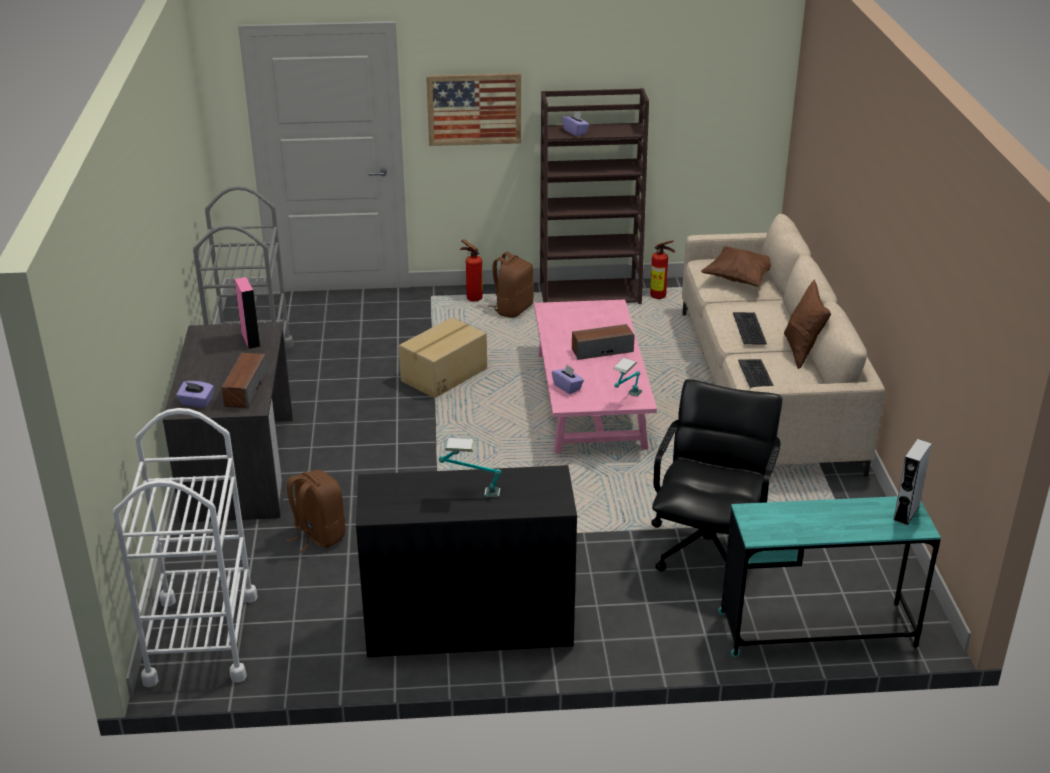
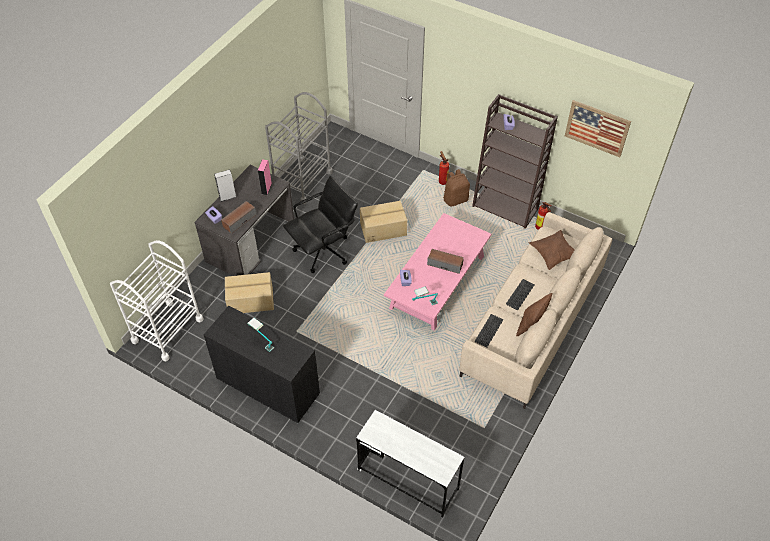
camera: 35 degrees right, 20 degrees up
(318, 535) = (250, 300): brown backpack -> cardboard box
(474, 109) = (461, 87): picture -> picture (597, 128)
(708, 547) = (405, 405): black office chair -> black office chair (323, 251)
(817, 629) = (408, 479): turquoise desk -> white desk
(906, 513) = (446, 463): grey speaker -> grey speaker (227, 197)

